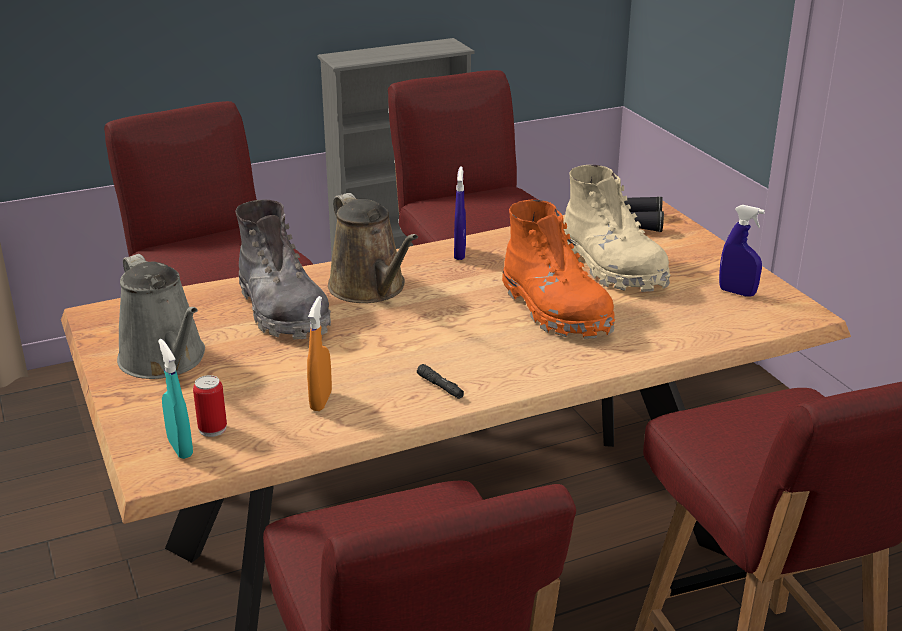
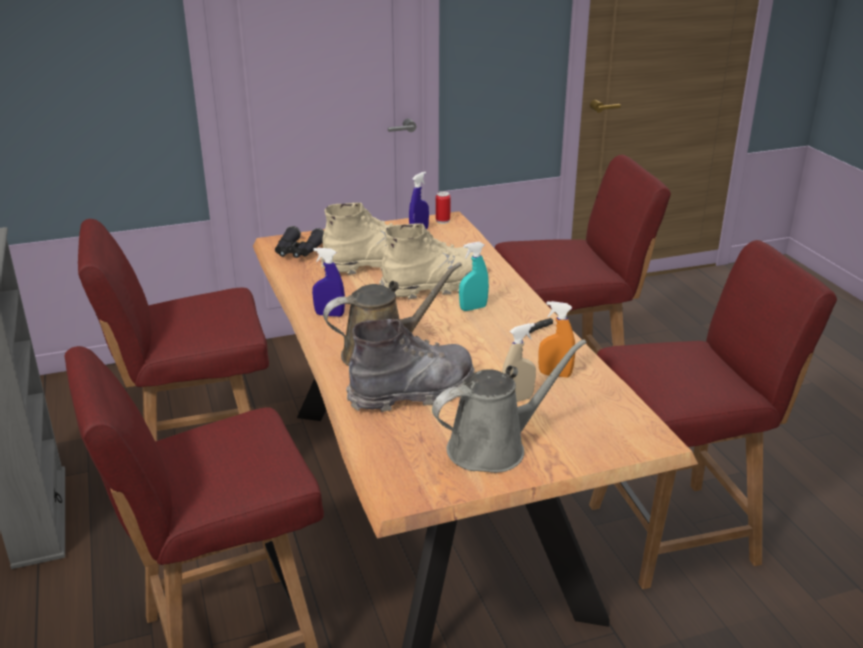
camera: 85 degrees left, 0 degrees up
(180, 448) = (623, 431): turquoise spray bottle -> turquoise spray bottle (473, 308)
(212, 429) = (596, 418): can -> can (442, 221)
(262, 374) = (517, 399): none -> beige spray bottle
(555, 310) = (433, 286): orange boot -> beige boot

